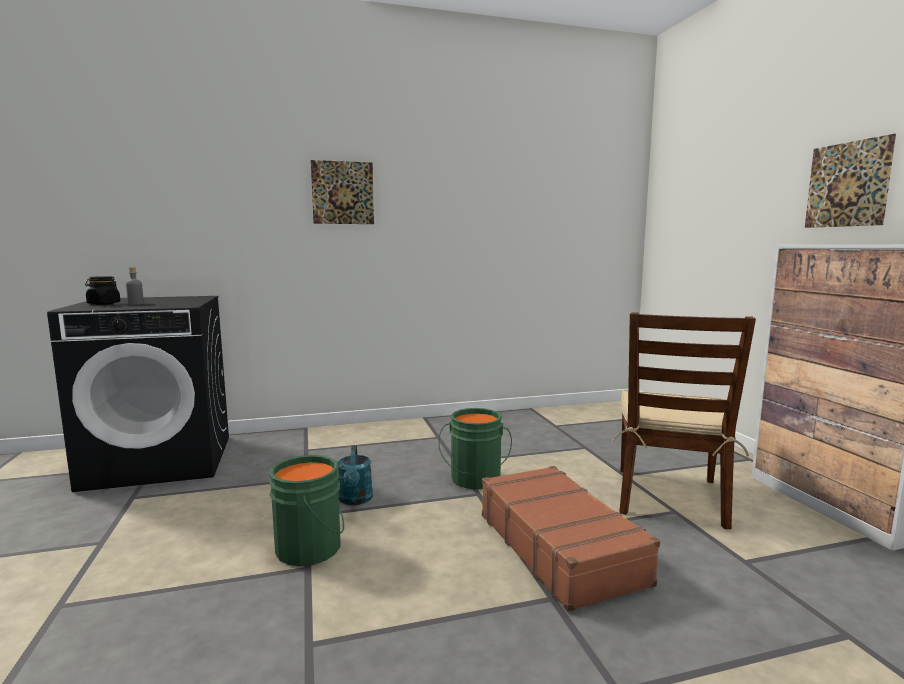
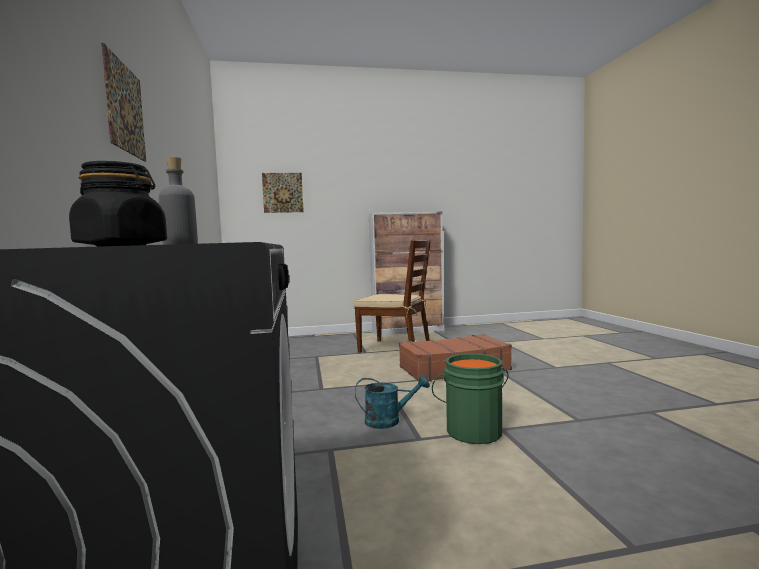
camera: 85 degrees left, 5 degrees down
(475, 479) = (360, 383): green bucket -> none
(847, 184) = (377, 187): picture -> picture (283, 192)

